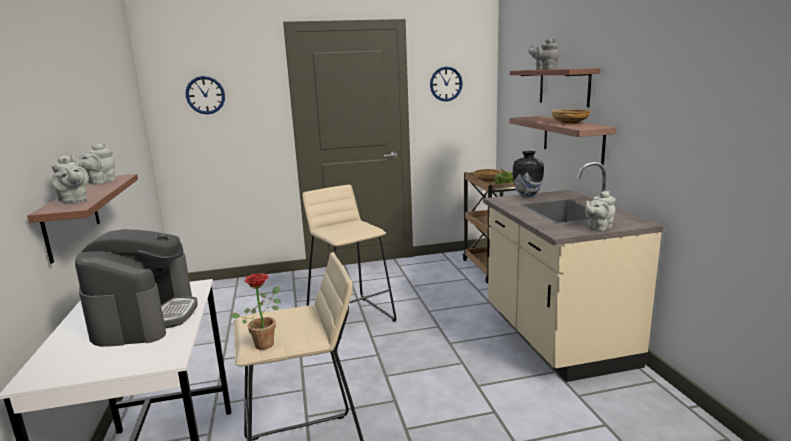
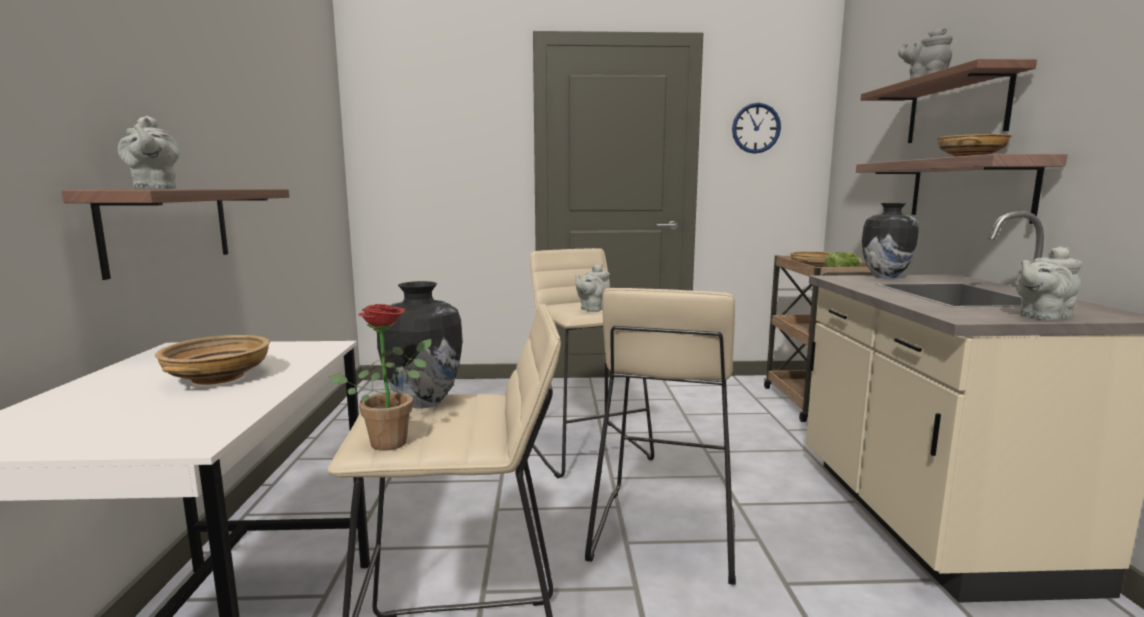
camera: 10 degrees right, 5 degrees down
(99, 182) = (226, 188): grey teapot -> grey teapot (592, 309)
(145, 317) = (218, 377): coffee machine -> beige bowl
(205, 95) = (422, 126): wall clock -> none
(270, 316) = (422, 402): none -> vase
(407, 367) = (663, 534): none -> beige stool

